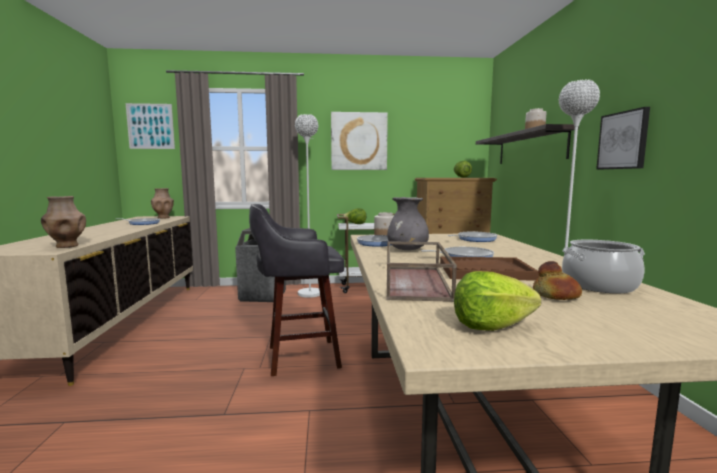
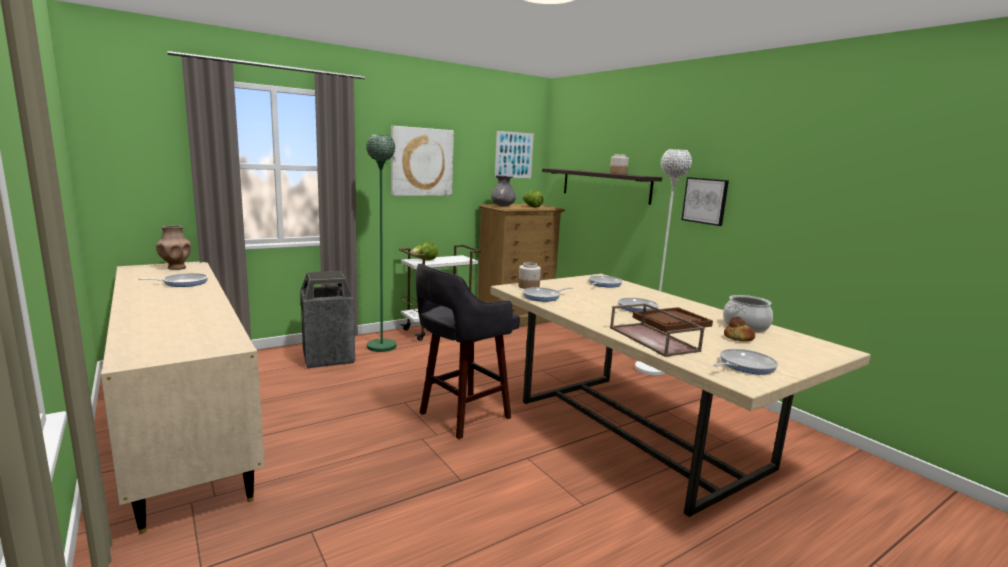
camera: 30 degrees left, 5 degrees up
(66, 246) = (221, 336): brown vase -> none
(150, 126) = (133, 130): picture -> picture (514, 155)
(310, 293) = (381, 346): white floor lamp -> green floor lamp
(407, 250) = (581, 304): grey vase -> grey vase (503, 206)
(491, 326) = (744, 365): lettuce -> frying pan

